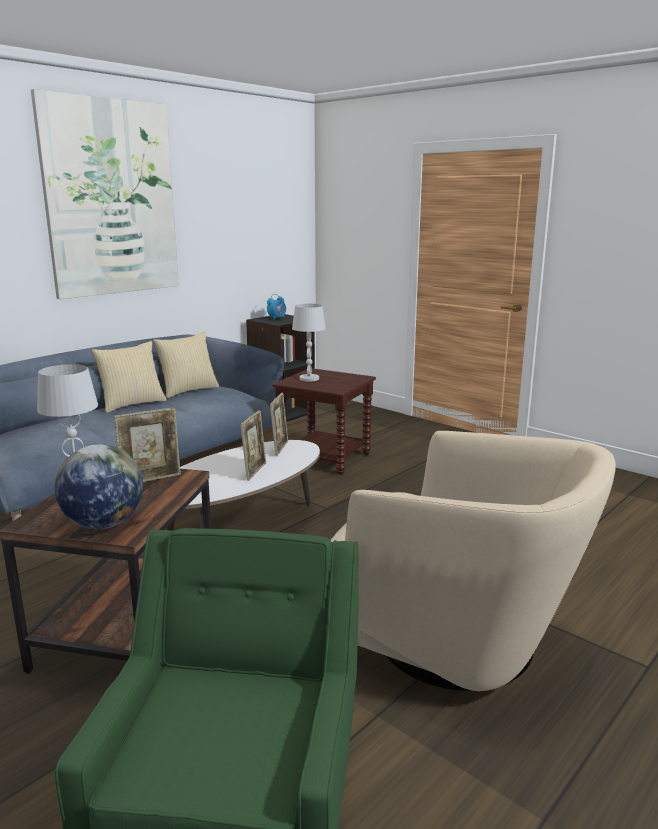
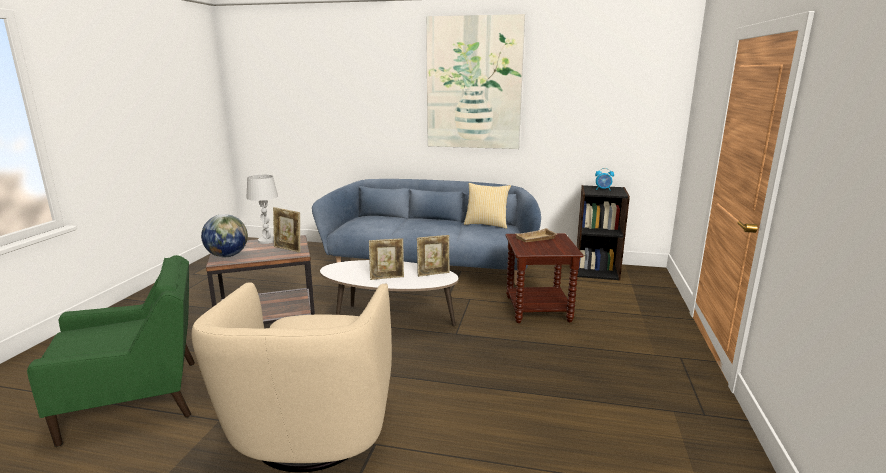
camera: 60 degrees right, 0 degrees up
(132, 404) = (441, 221): pillow -> none
(309, 379) = (536, 239): white table lamp -> beige tray

